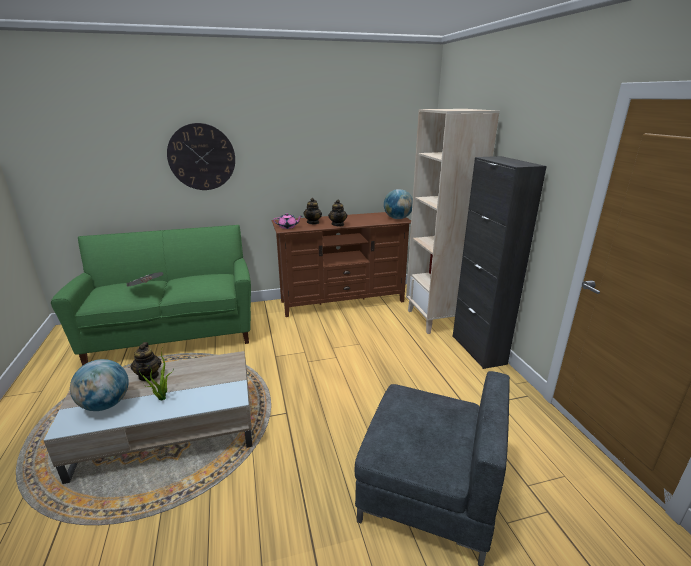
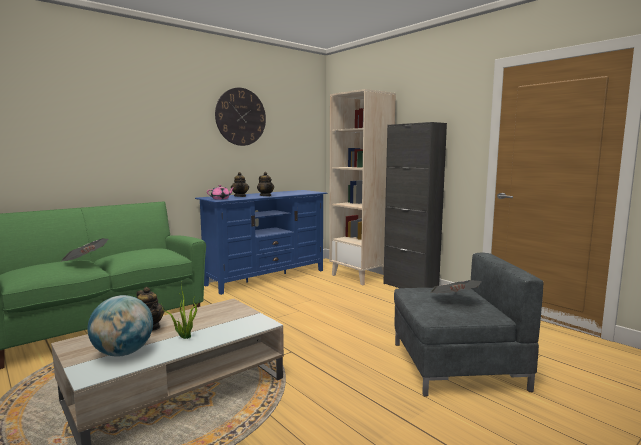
camera: 25 degrees left, 15 degrees down
(202, 157) = (127, 131): wall clock -> wall clock (241, 117)
(342, 301) = (266, 277): brown tv stand -> blue tv stand
(397, 218) = (311, 192): globe -> none
(430, 428) = (454, 300): none -> newspaper

